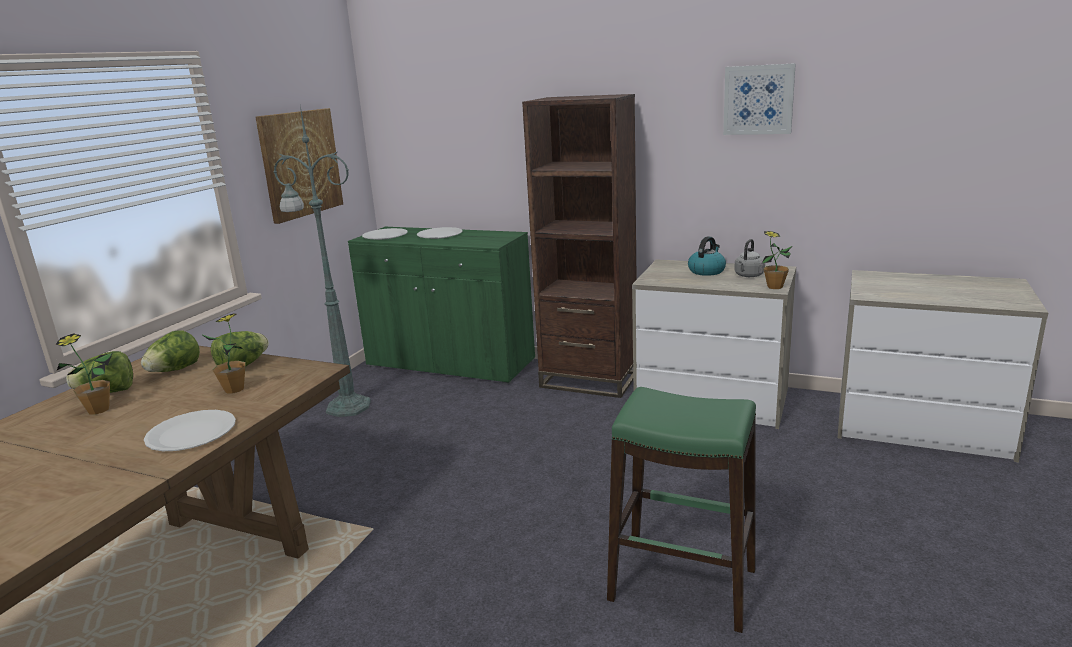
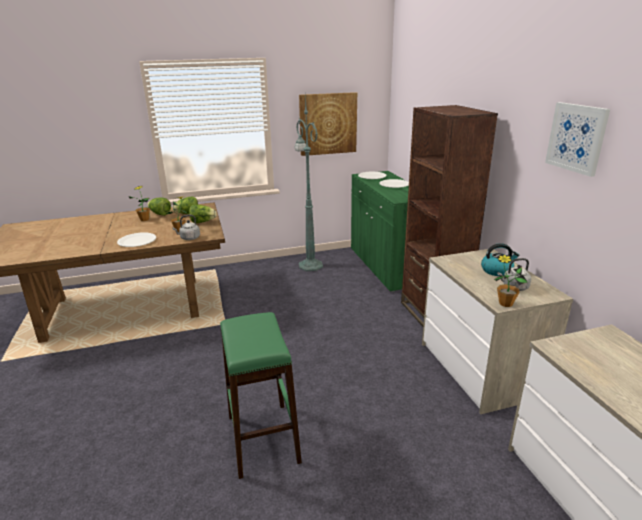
camera: 50 degrees right, 5 degrees up
(287, 388) = (189, 238): none -> grey kettle

